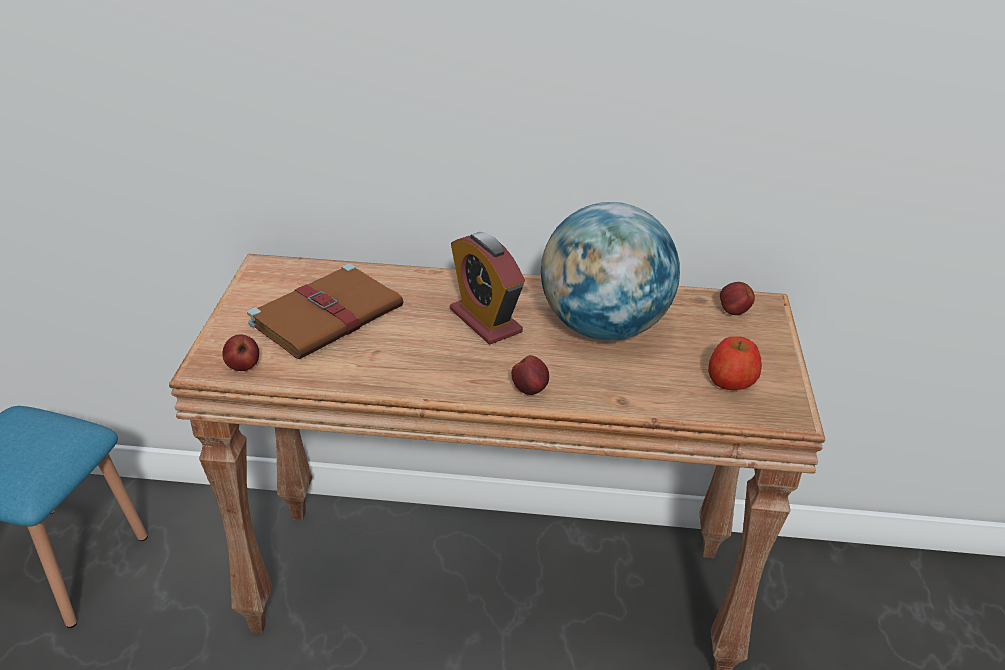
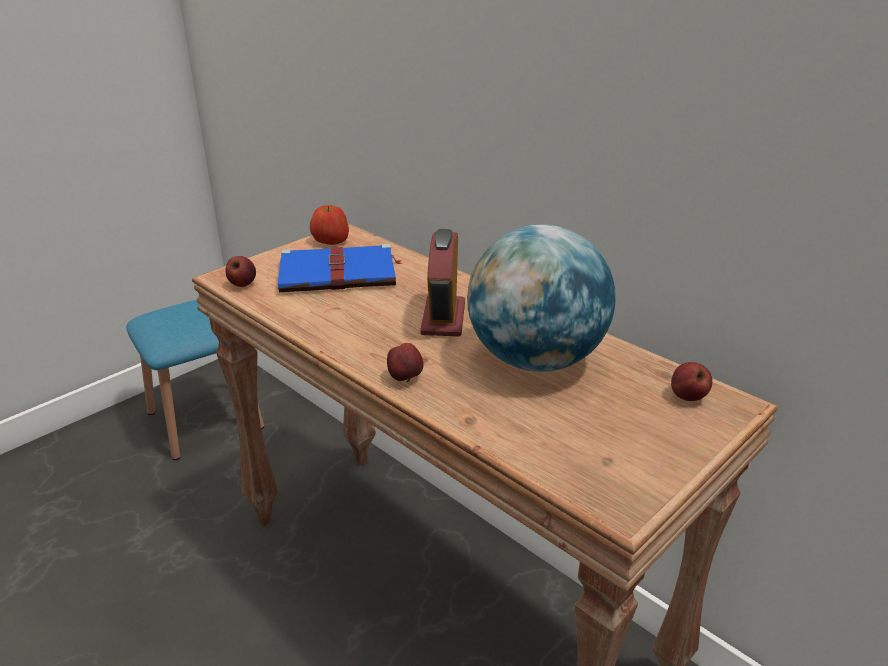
camera: 40 degrees right, 5 degrees down
(329, 314) = (340, 274): brown book -> blue book
(731, 381) = (598, 451): apple -> apple (330, 241)

